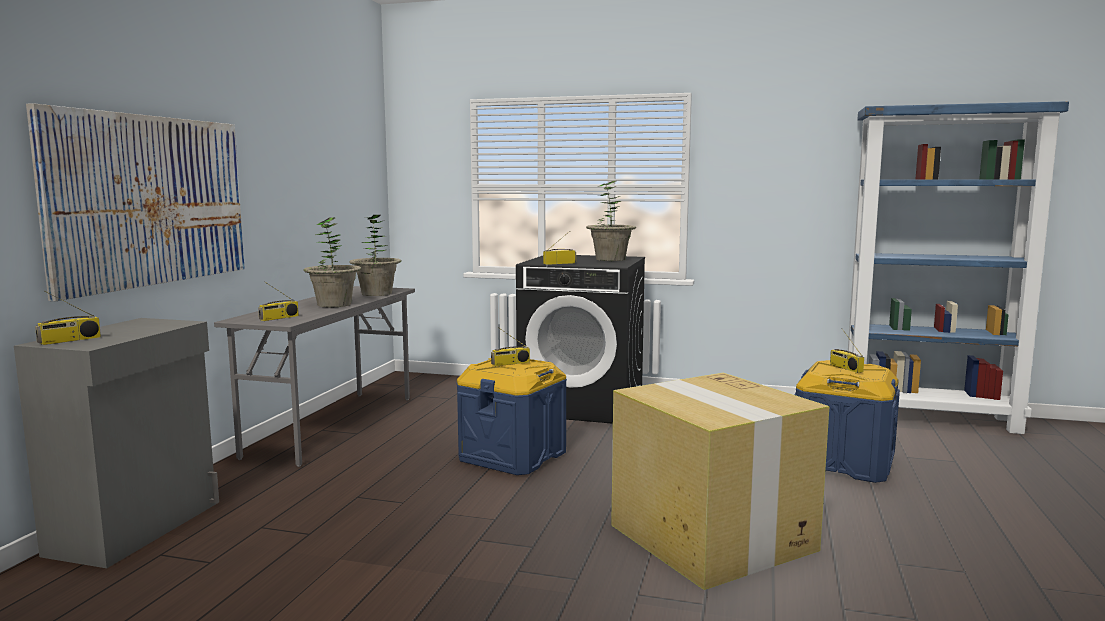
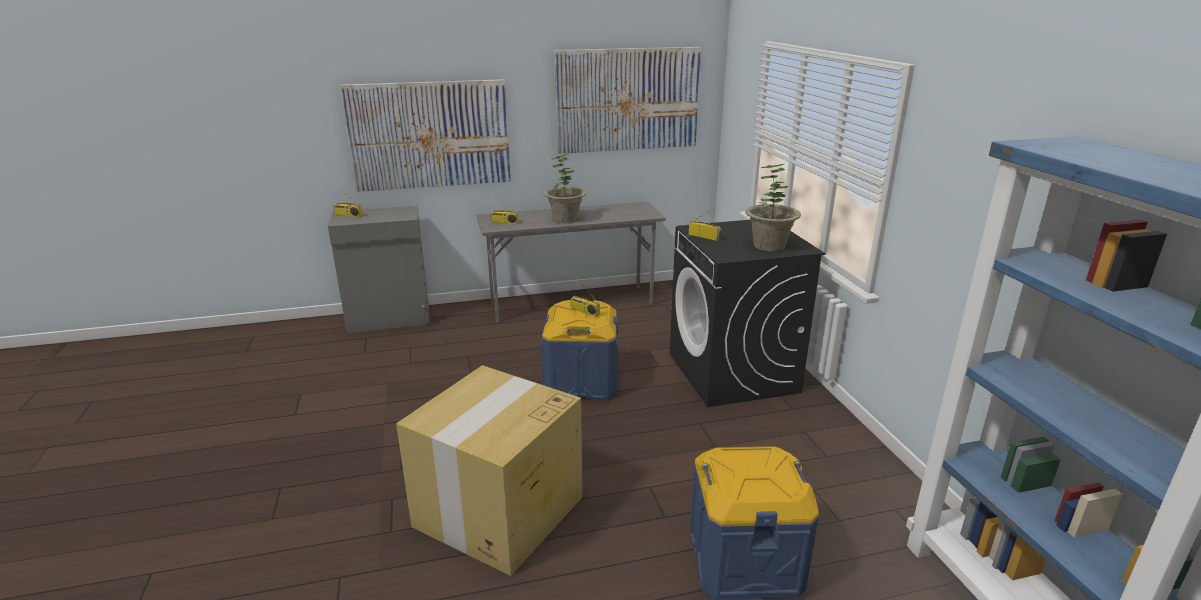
camera: 60 degrees right, 15 degrees up
(329, 164) = (627, 100): none -> picture
(376, 294) = (623, 216): potted plant -> none
(845, 368) = (761, 468): radio -> none

